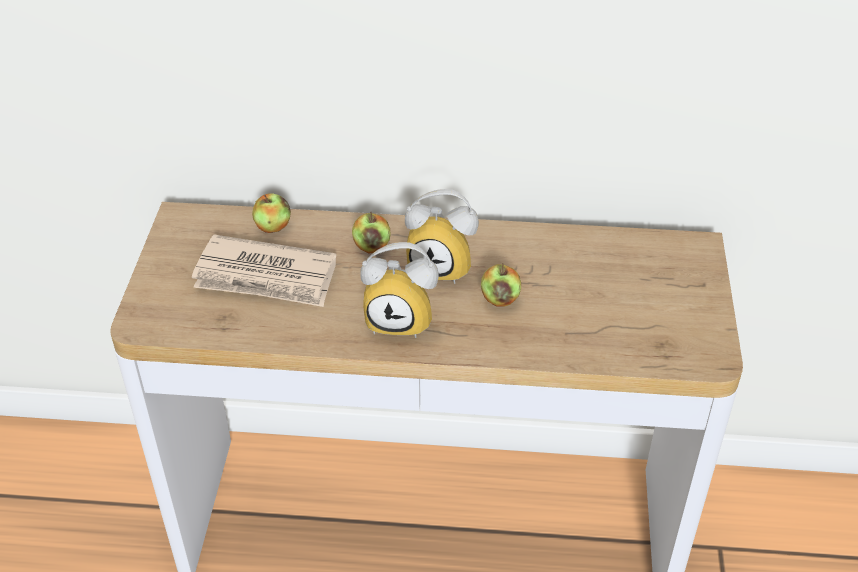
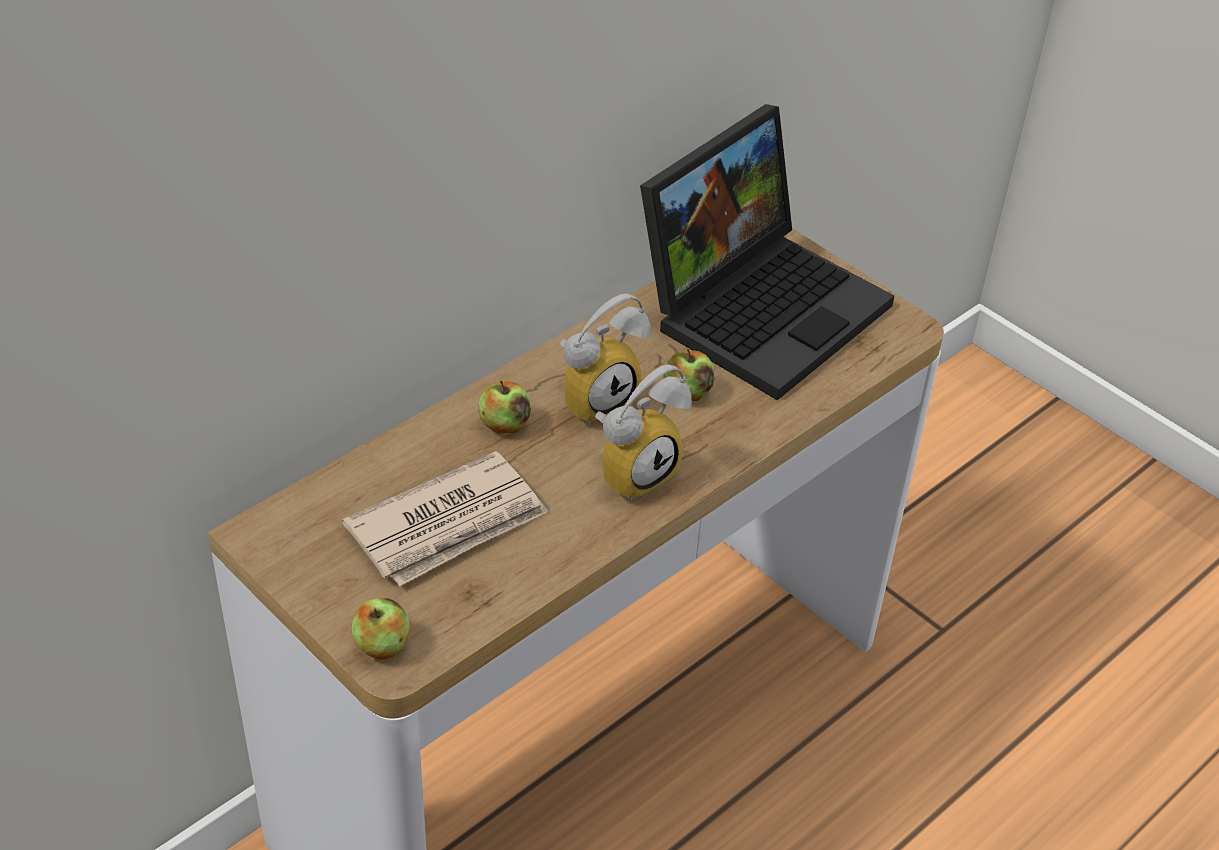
camera: 50 degrees left, 0 degrees up
(273, 226) = (376, 473): apple -> apple (382, 645)
(628, 280) = (761, 305): none -> laptop

